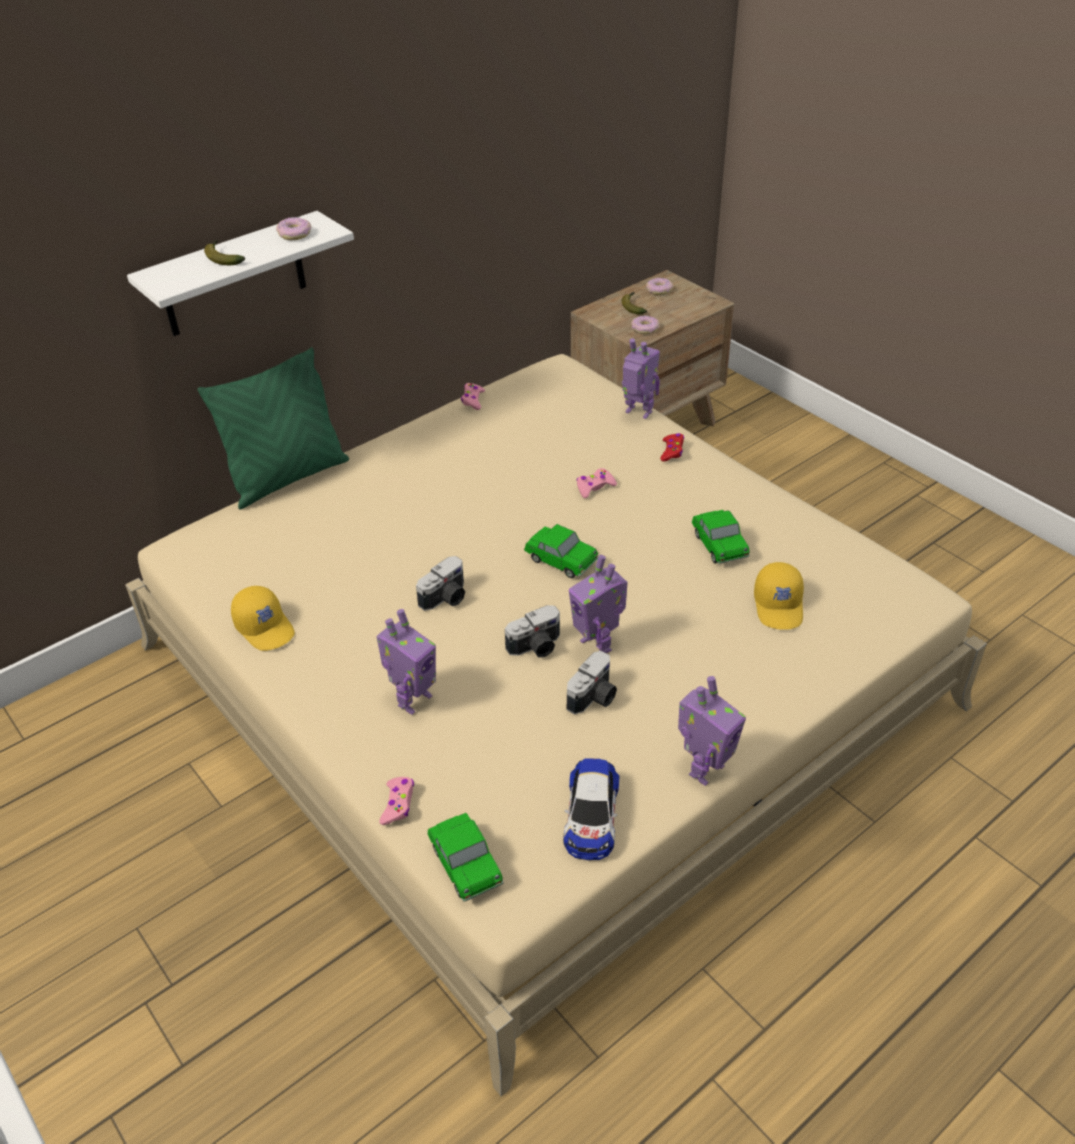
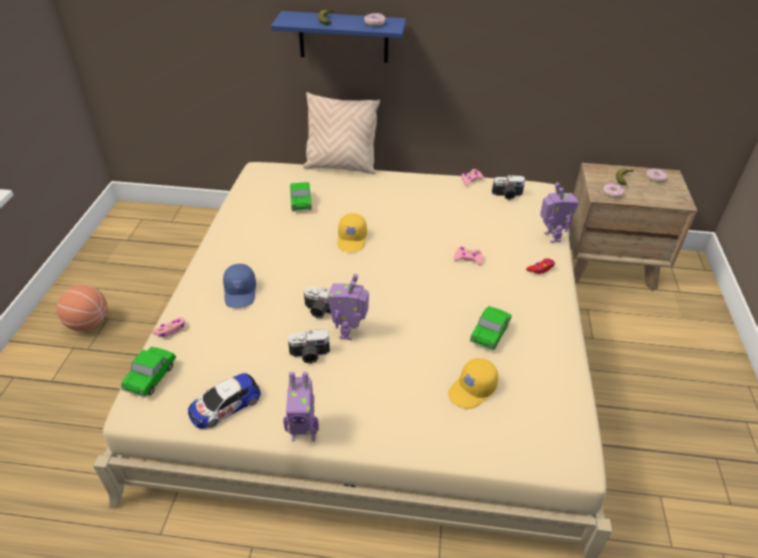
camera: 45 degrees right, 0 degrees up
(117, 957) = (88, 323): none -> basketball
(233, 276) = (343, 37): white shelf -> blue shelf
(265, 627) = (239, 221): yellow cap -> yellow cap (352, 239)
(288, 478) = (341, 166): green pillow -> beige pillow
(413, 700) = (241, 292): toy robot -> blue cap
(446, 598) = (319, 260): camera -> camera (507, 195)
(561, 561) = (395, 281): toy car -> toy car (301, 203)

